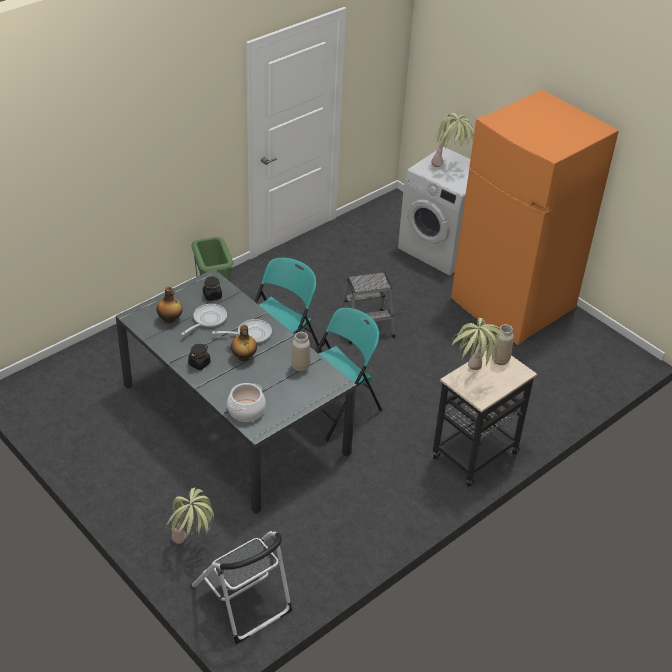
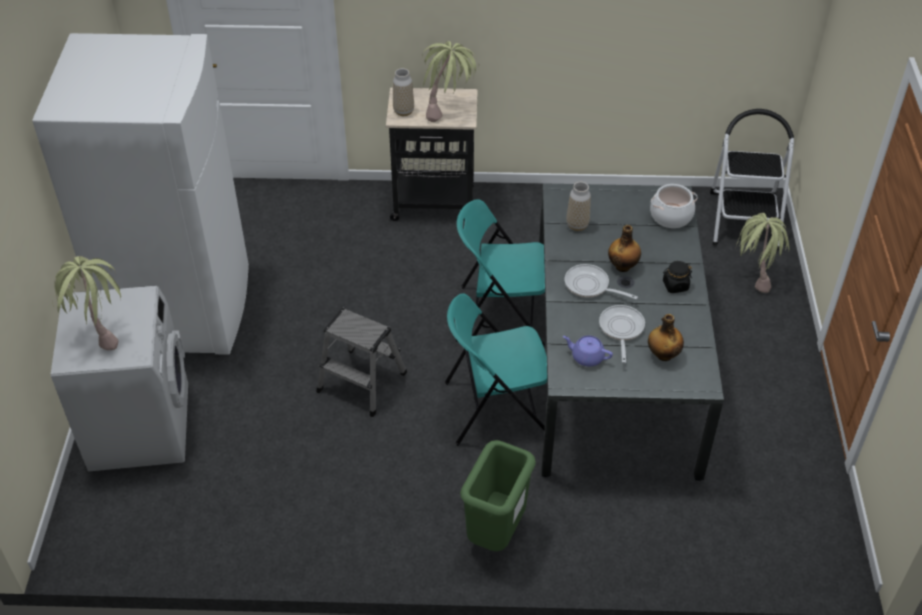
camera: 135 degrees left, 5 degrees up
(207, 320) = (621, 329): frying pan -> frying pan turned 105 degrees clockwise
(212, 296) = (586, 357): black jar -> purple teapot
(513, 303) = (181, 306): orange fridge -> white fridge

